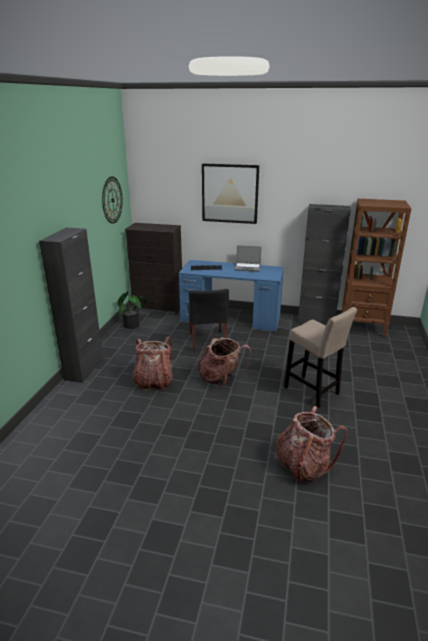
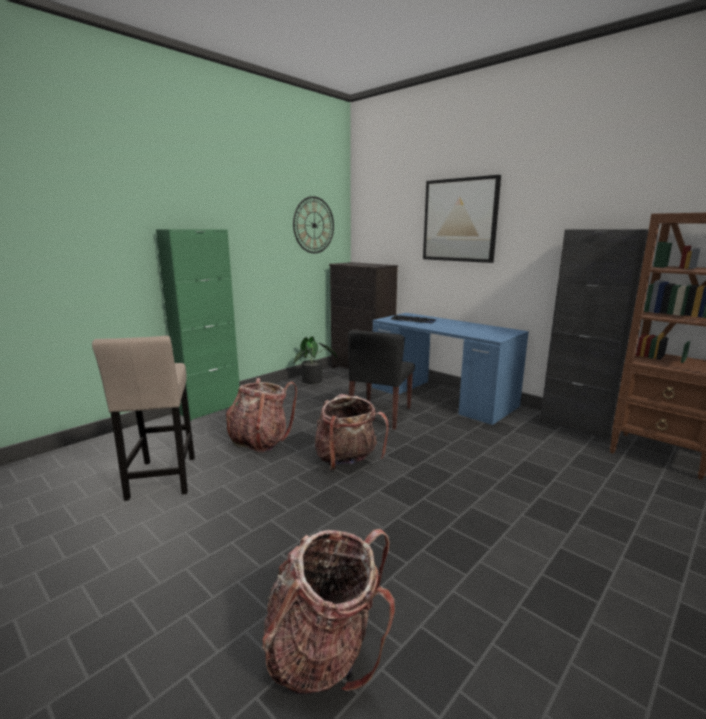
camera: 30 degrees right, 10 degrees down
(84, 369) = (210, 408): black cabinet -> green cabinet
(248, 267) = (471, 326): laptop -> none
(313, 392) = (473, 525): beige stool -> beige stool (162, 480)

